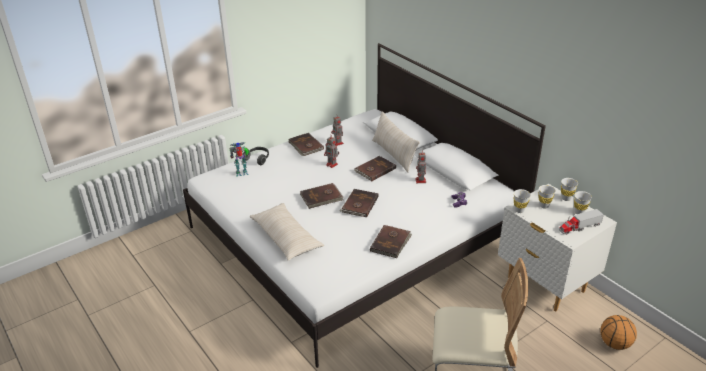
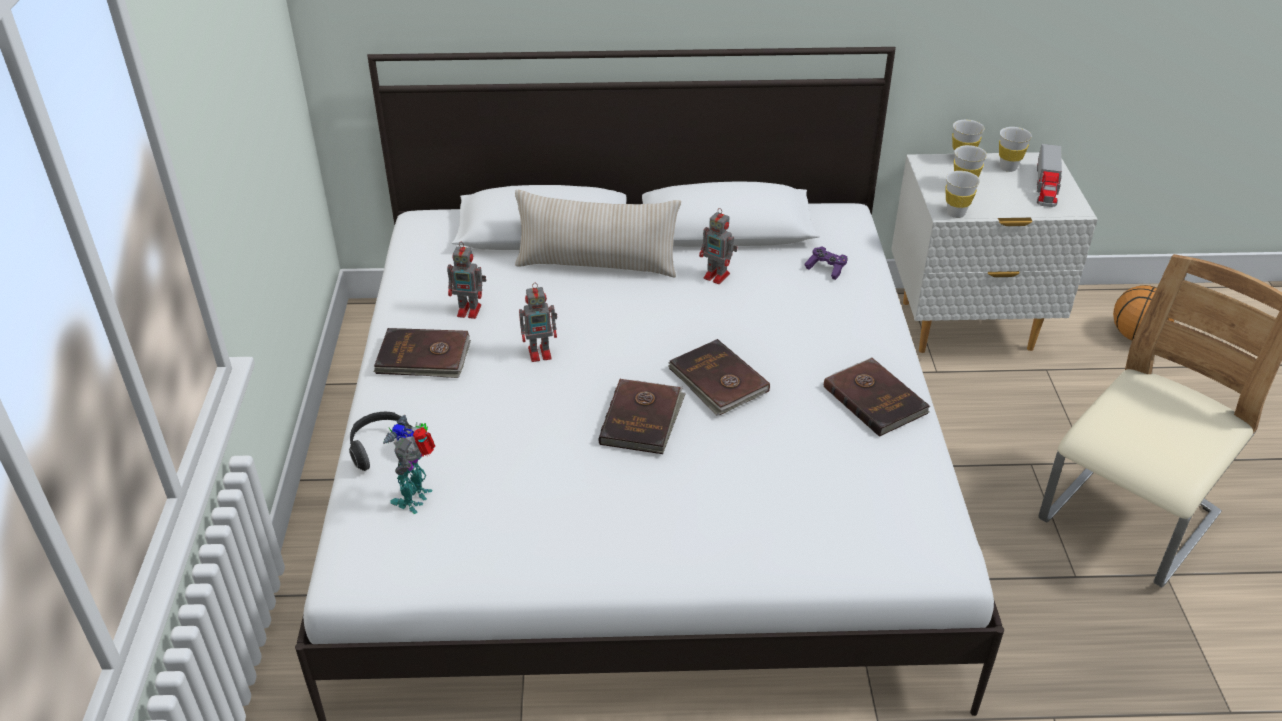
camera: 55 degrees left, 5 degrees up
(286, 238) = (733, 534): beige pillow -> none
(374, 170) = (622, 309): brown book -> none

